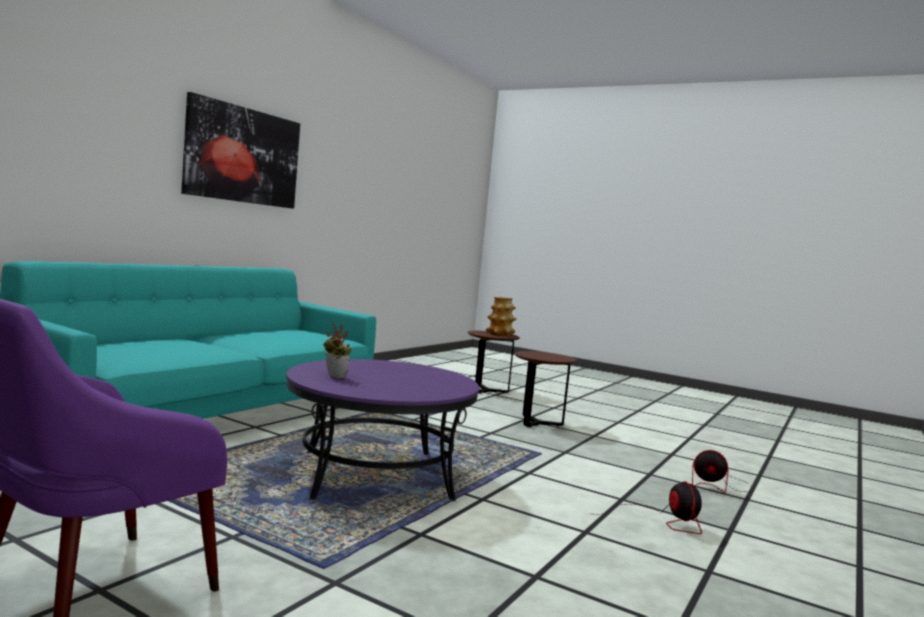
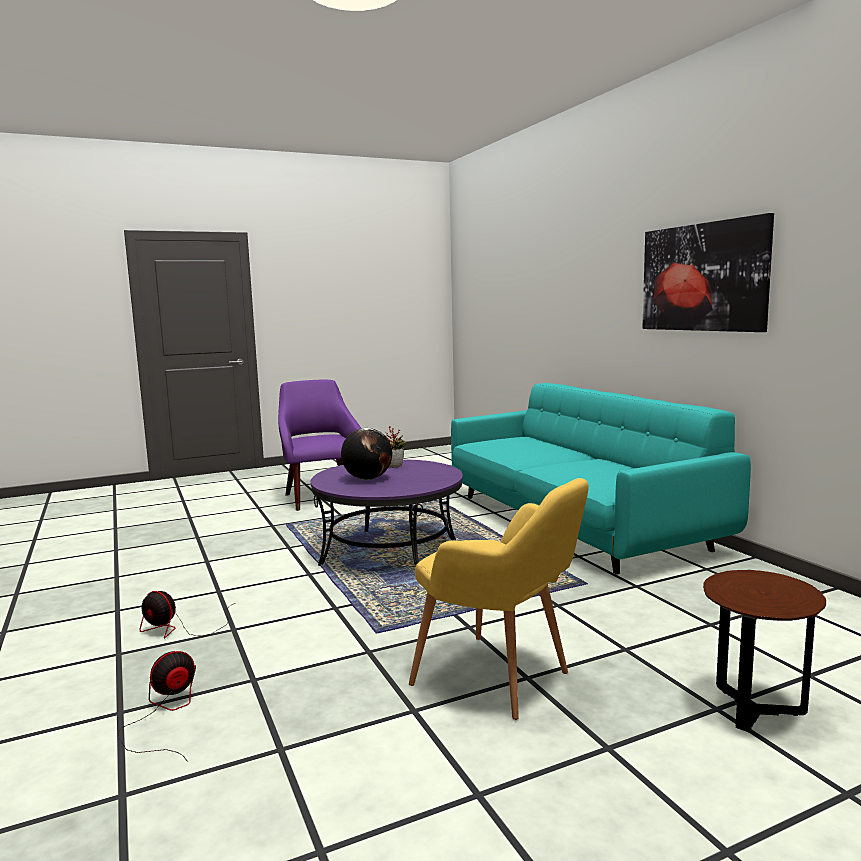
camera: 125 degrees right, 5 degrees up
(408, 381) = (367, 479): none -> globe
(500, 334) = (761, 597): vase -> none
(538, 423) = (501, 681): brown side table -> yellow armchair

